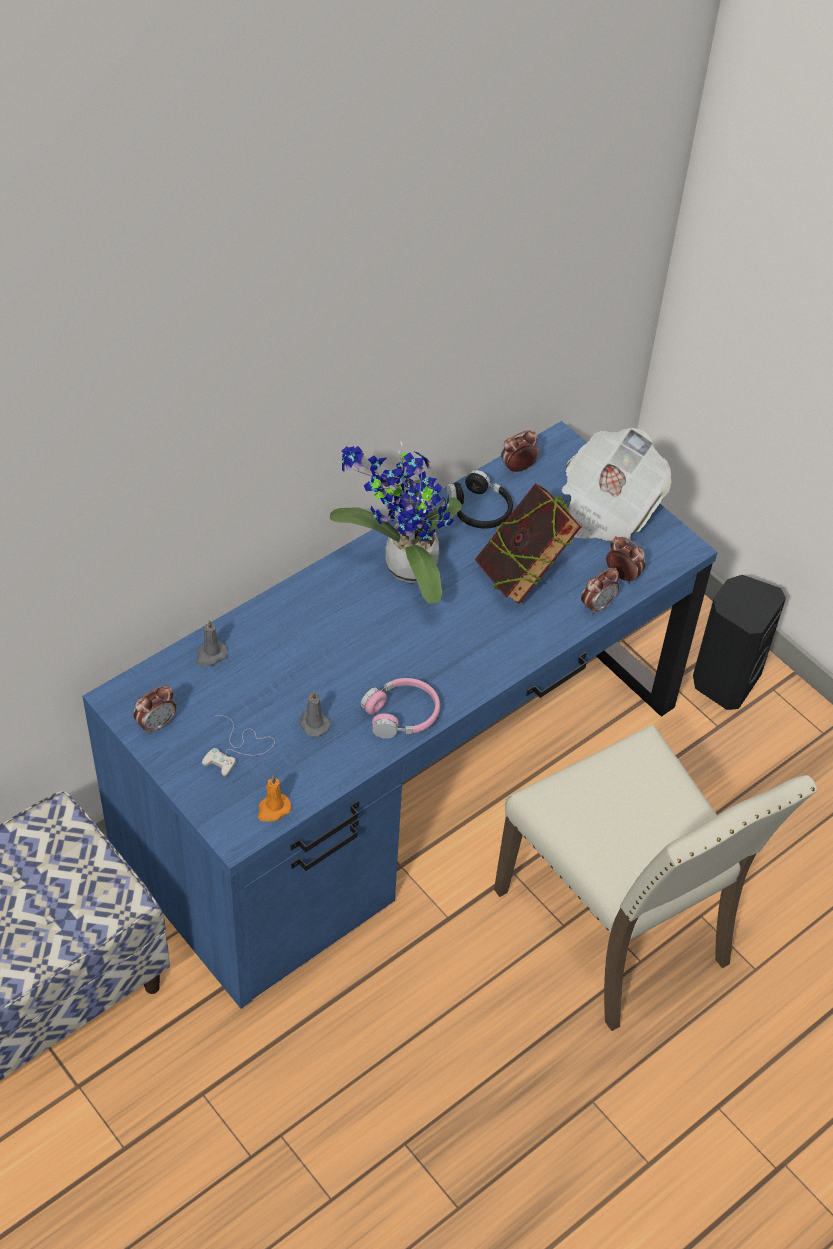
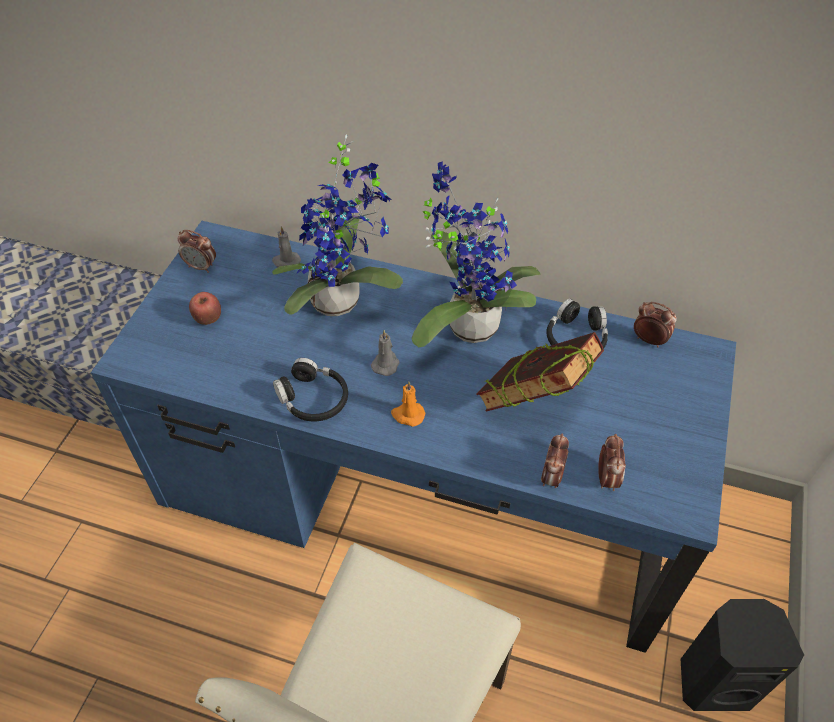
camera: 60 degrees right, 0 degrees up
(238, 748) = (208, 319): white game controller -> apple
(273, 809) = (162, 368): orange candle -> orange candle (407, 415)
(302, 639) = (342, 301): none -> potted plant
(313, 724) = (263, 349): grey candle -> grey candle (386, 364)
(401, 714) = (313, 399): pink headphones -> black headphones
(597, 606) = (551, 477): alarm clock -> alarm clock turned 90 degrees clockwise
(607, 508) = (673, 425): newspaper -> none

